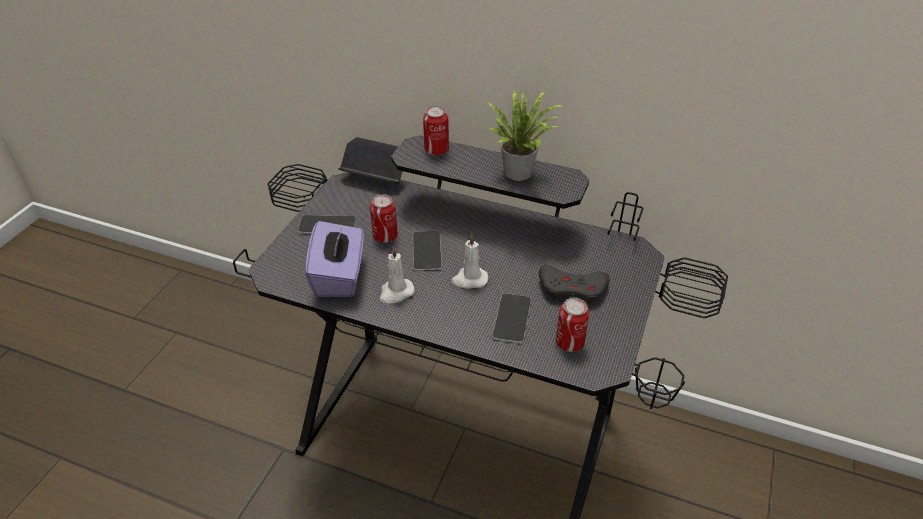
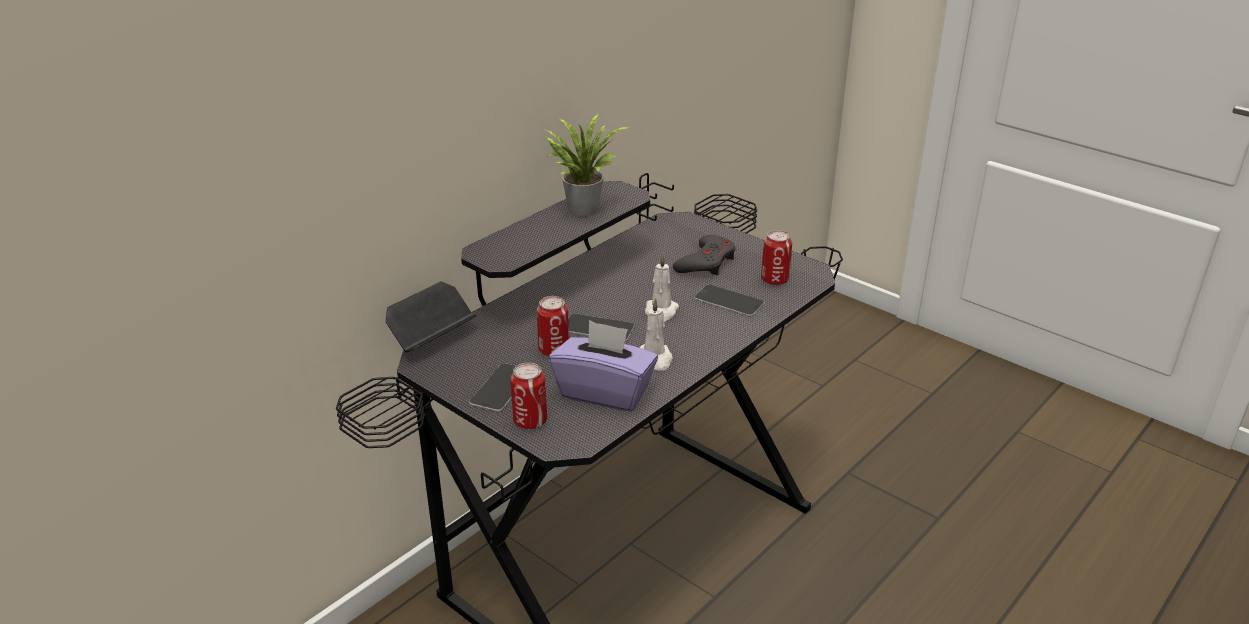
camera: 70 degrees left, 10 degrees down
(436, 150) = (503, 243): can -> can (530, 421)

